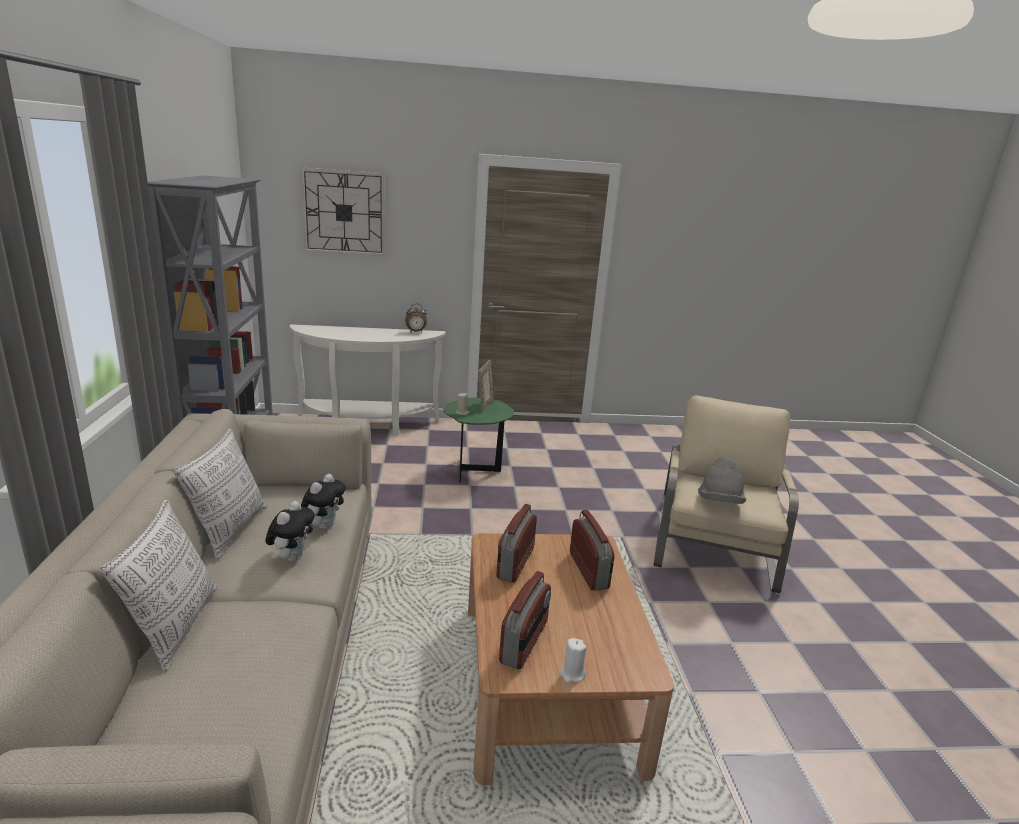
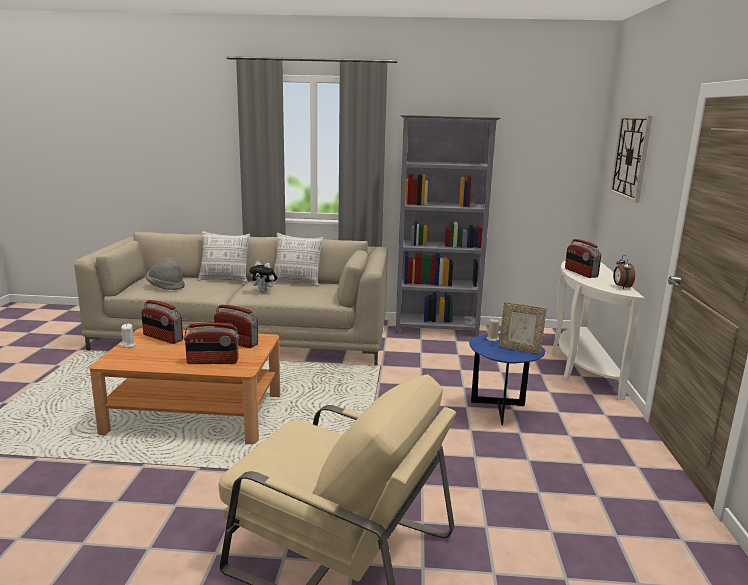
camera: 100 degrees right, 5 degrees down
(324, 525) = (293, 296): plush toy -> none
(368, 336) = (580, 273): none -> radio
(475, 470) = (500, 412): green side table -> blue side table
(719, 502) = (284, 440): grey hat -> grey hat (166, 286)

